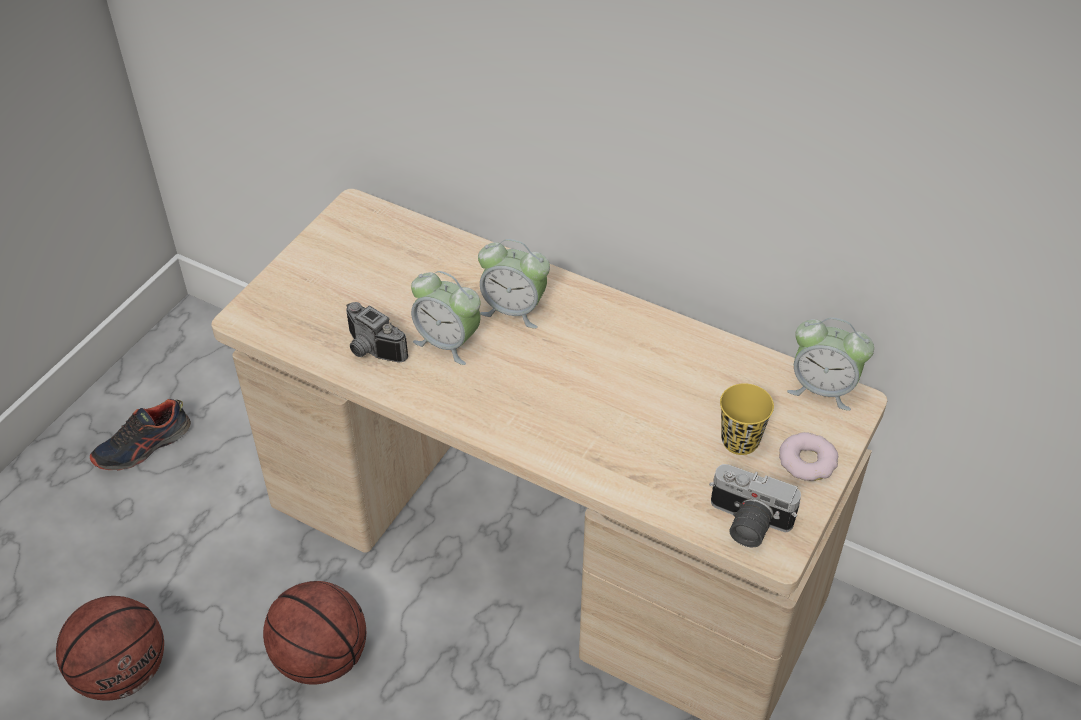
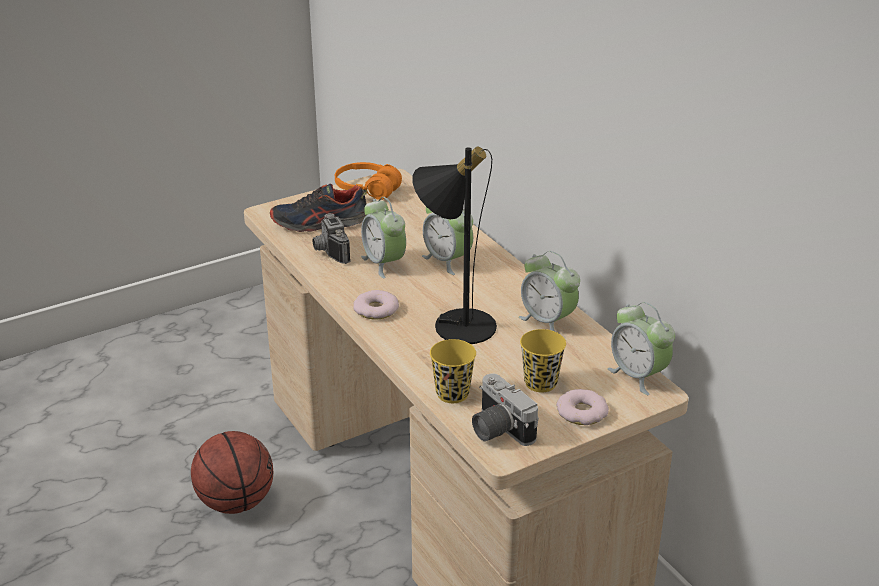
camera: 30 degrees right, 15 degrees down
(123, 672) = (108, 458): basketball -> none
(143, 446) = (224, 339): shoe -> shoe (320, 223)
(337, 237) = (367, 190): none -> orange headphones
(493, 414) = (376, 309): none -> donut
(591, 395) = (455, 322): none -> black table lamp
(666, 496) = (452, 393): none -> yellow cup
(683, 353) = (547, 321): none -> alarm clock

